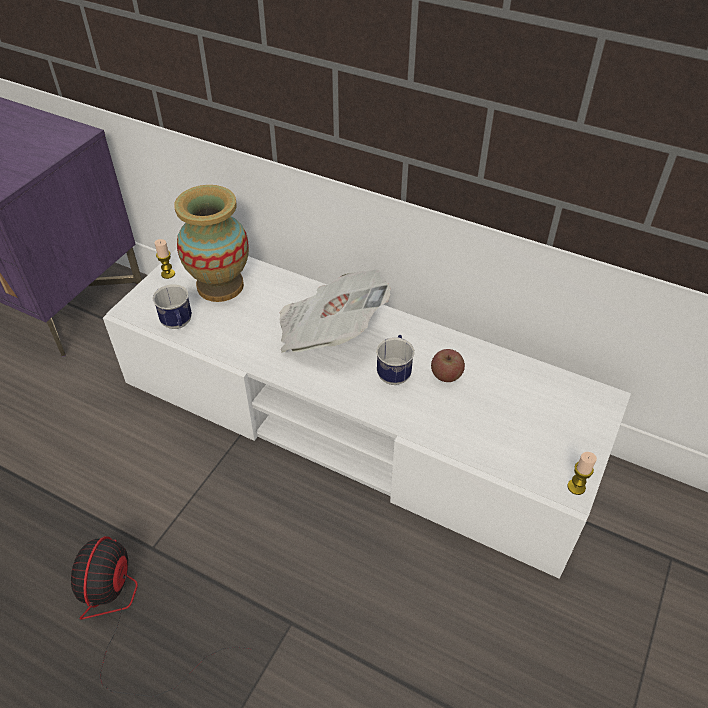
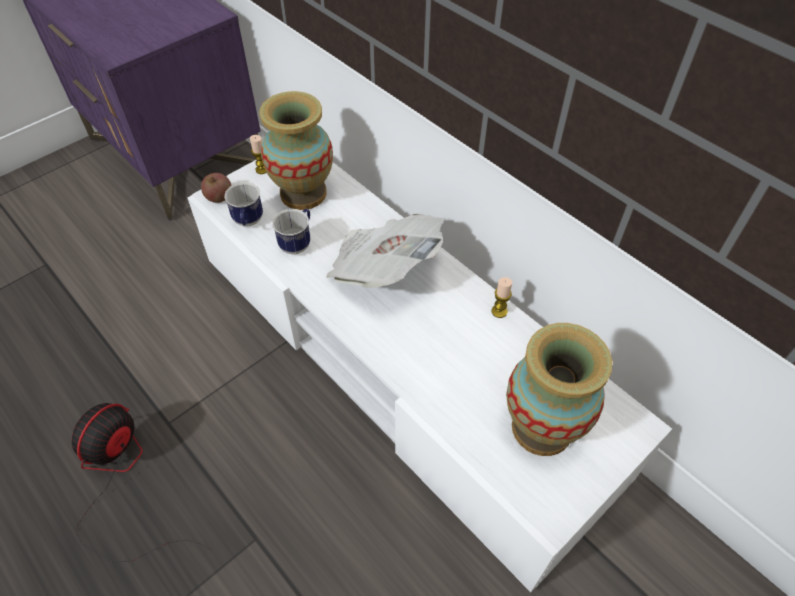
camera: 20 degrees right, 5 degrees up
(394, 372) = (428, 329): mug -> mug (298, 243)
(446, 375) = (479, 347): apple -> apple (219, 197)
(529, 424) = (542, 427): none -> vase
(576, 487) = (560, 514): candle -> candle (499, 311)

